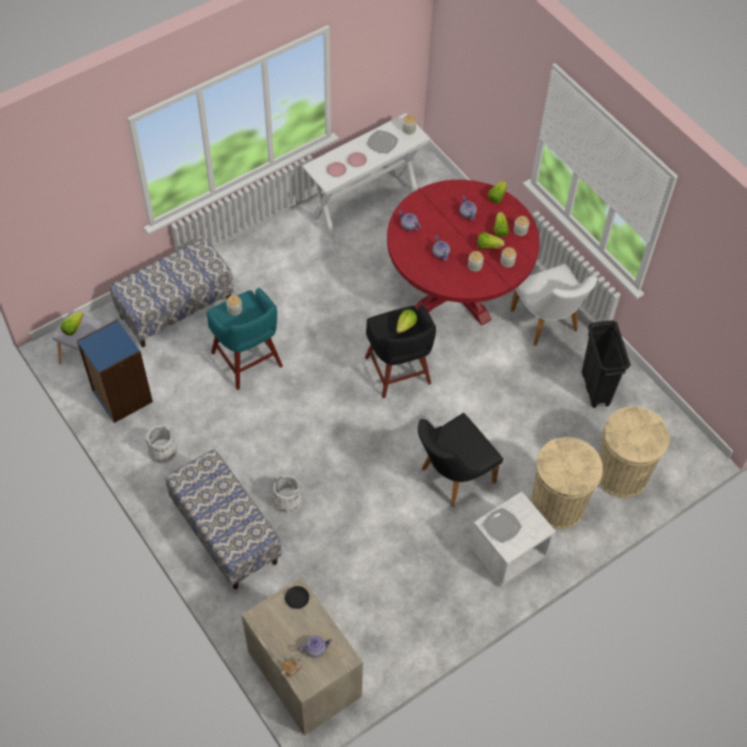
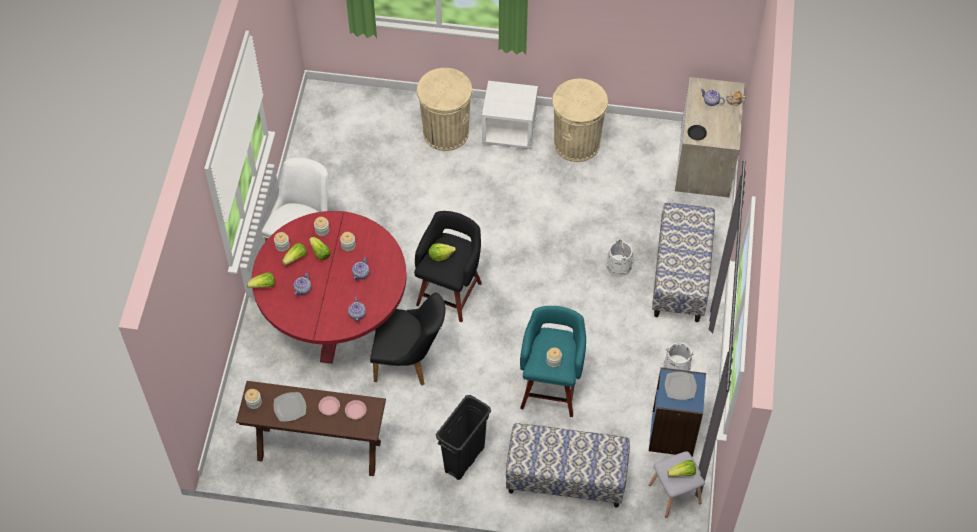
camera: 135 degrees left, 0 degrees up
(365, 205) = (319, 450): white console table -> brown console table
(451, 477) = (494, 197): black chair -> black chair (410, 362)
(501, 525) = (517, 106): plate -> plate (680, 387)
(595, 389) = (331, 177): black trash can -> black trash can (464, 458)
(621, 474) = (384, 119): beige trash can -> beige trash can (577, 143)

